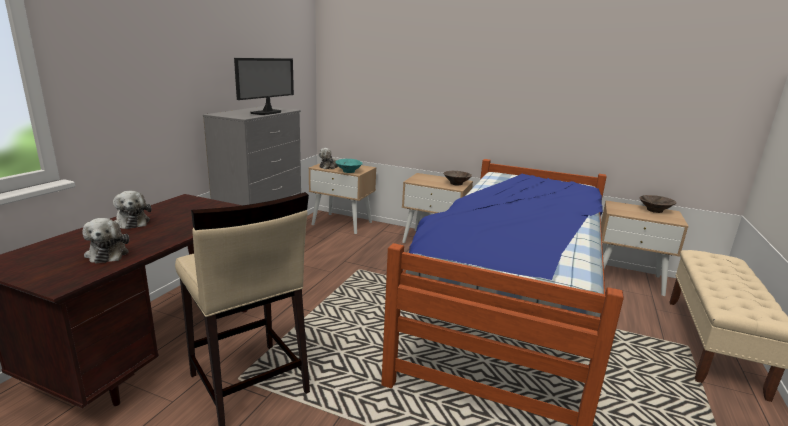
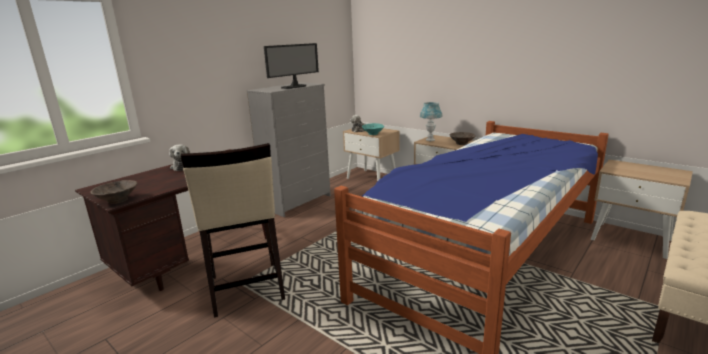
camera: 20 degrees right, 0 degrees up
(108, 253) = (155, 185): plush toy -> none
(419, 179) = (430, 140): none -> blue table lamp
(654, 210) = (660, 169): brown bowl -> brown bowl (118, 200)

